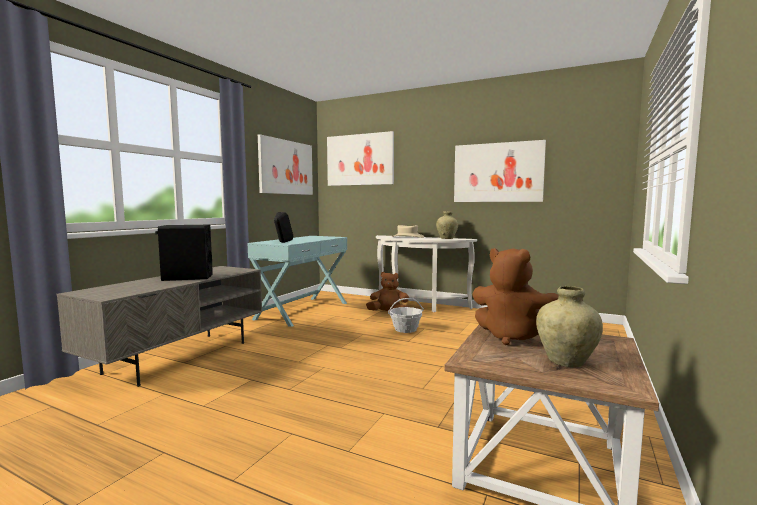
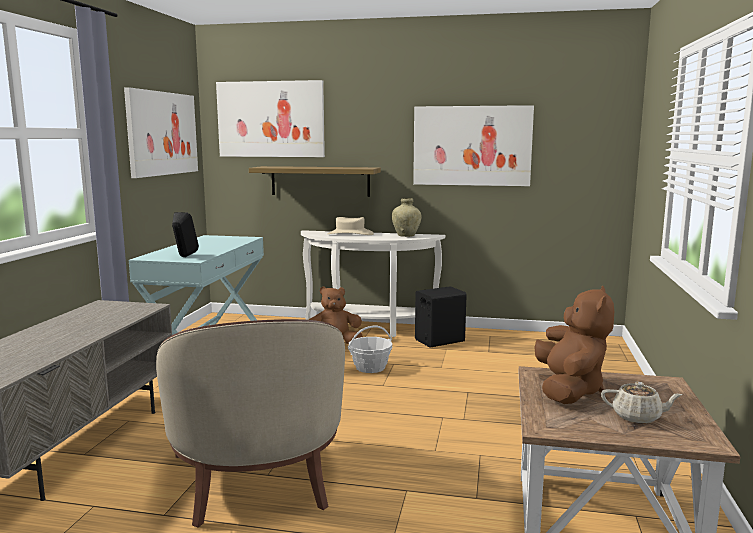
camera: 15 degrees left, 5 degrees up
(187, 277) = (75, 329): black speaker -> black speaker (439, 340)
(280, 391) = (257, 479): none -> beige armchair
(390, 201) = (320, 181): none -> shelf
(514, 337) = (569, 390): brown plush toy -> brown plush toy turned 105 degrees counterclockwise
(566, 361) = (637, 417): beige vase -> beige teapot

